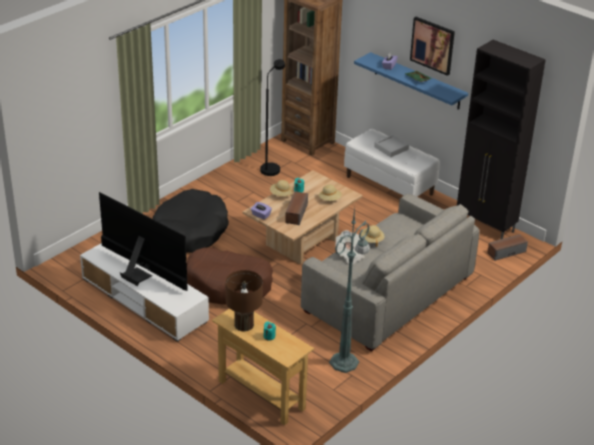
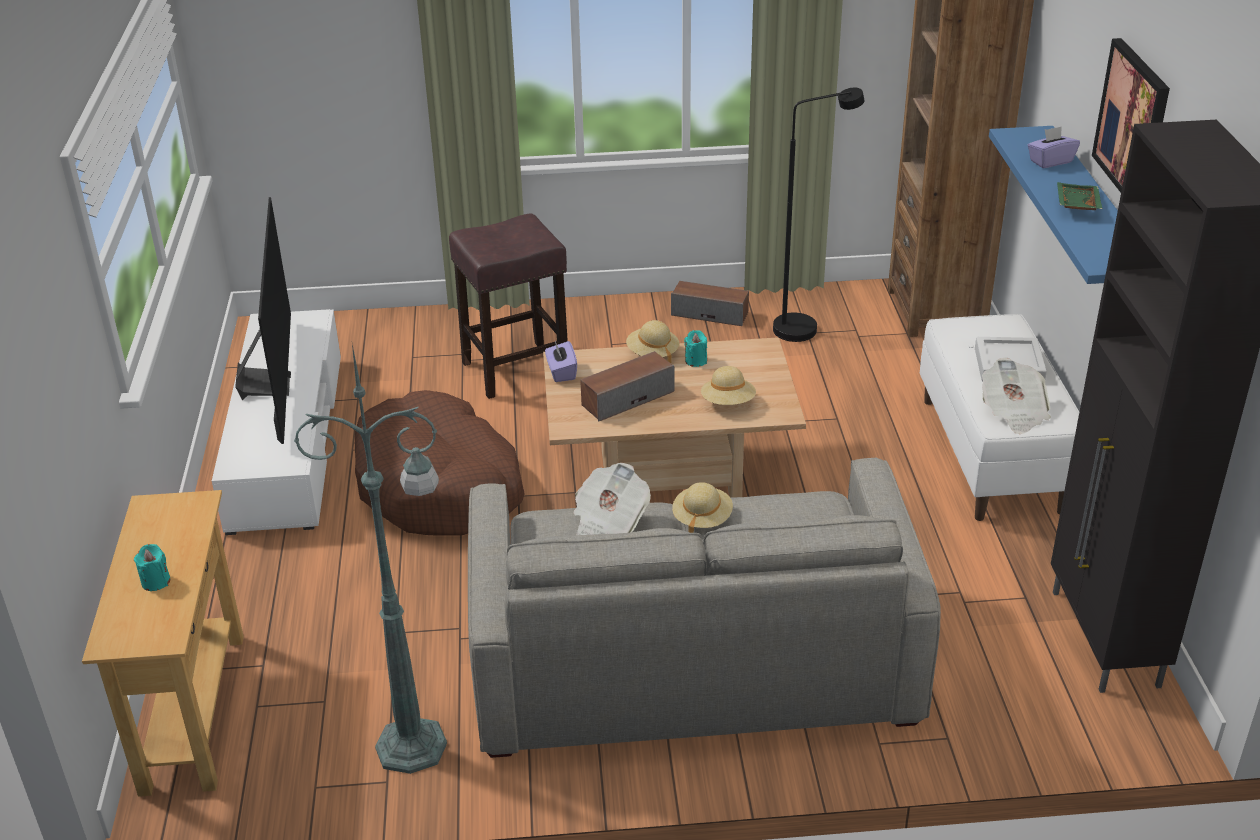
camera: 45 degrees right, 0 degrees up
(190, 231) = (517, 369): black dog bed -> brown stool
(244, 325) = (157, 535): brown table lamp -> none
(412, 163) = (1013, 412): none -> newspaper
(506, 252) = (1080, 722): speaker -> speaker (710, 313)

